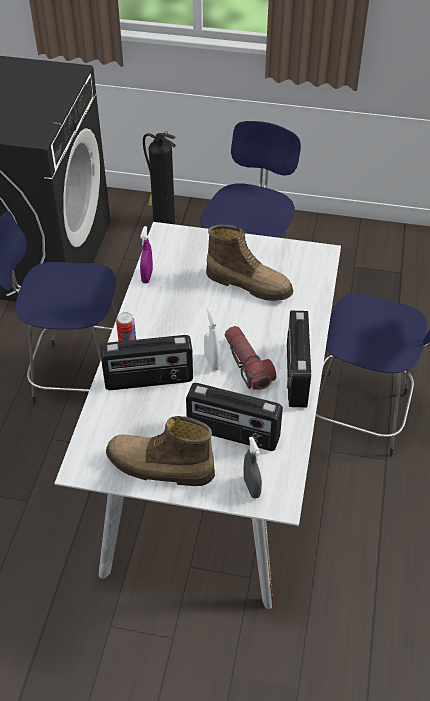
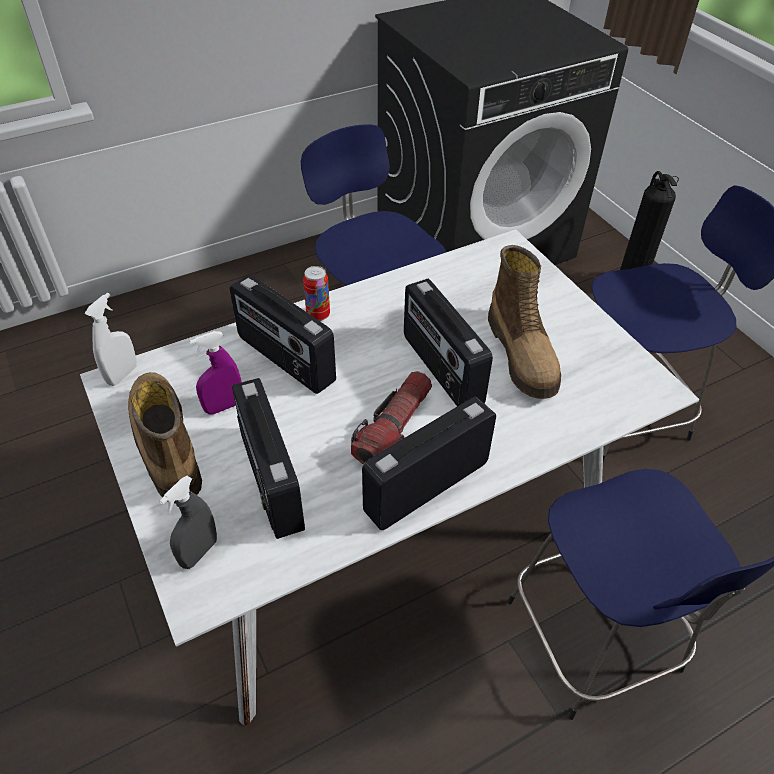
camera: 50 degrees right, 0 degrees up
(147, 276) = (432, 271): purple spray bottle -> purple spray bottle (224, 406)
(212, 362) = (365, 395): white spray bottle -> white spray bottle (122, 374)
(226, 321) = (441, 369): none -> radio

